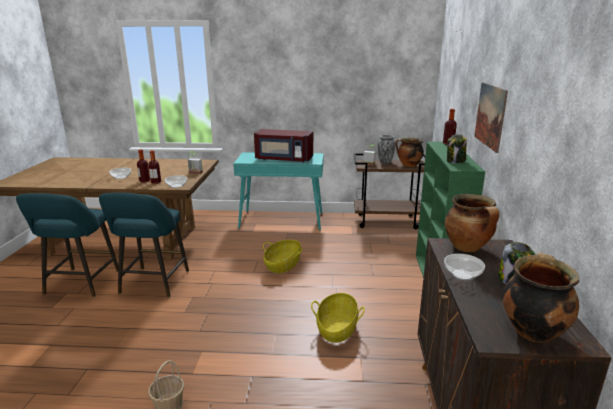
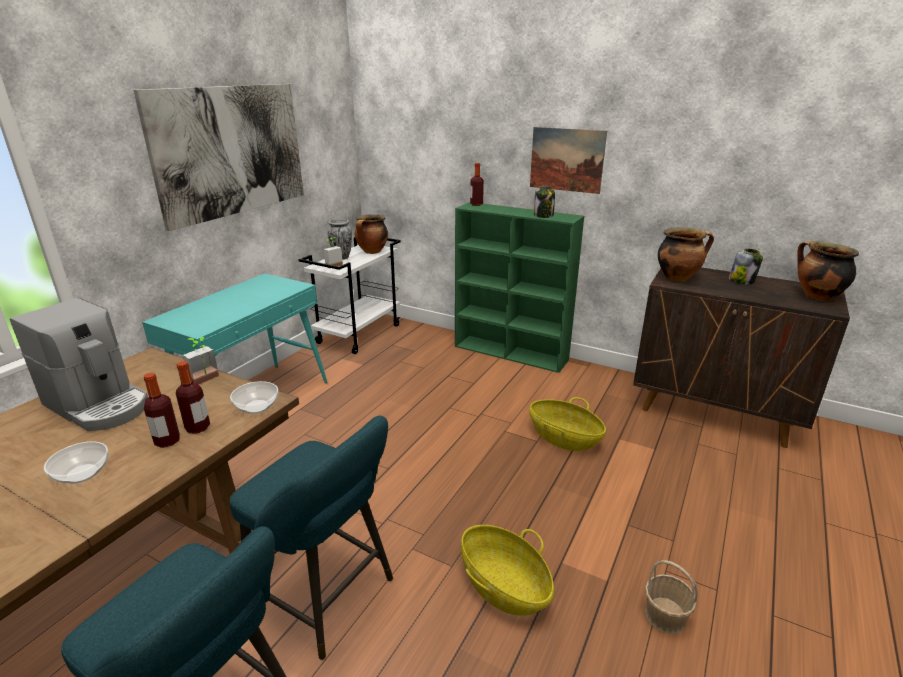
camera: 65 degrees left, 5 degrees up
(166, 166) = (99, 405): none -> coffee machine
(283, 159) = (249, 300): red microwave -> none
(283, 265) = (394, 438): basket -> basket (504, 586)
(317, 77) = (231, 151): none -> picture
(387, 221) = (359, 334): brown cart -> white cart
(463, 274) = (729, 292): bowl -> none

